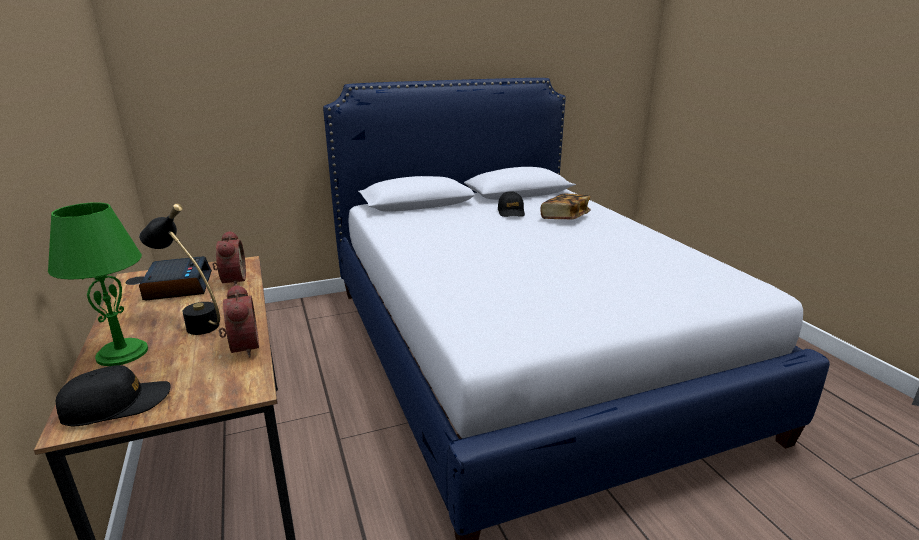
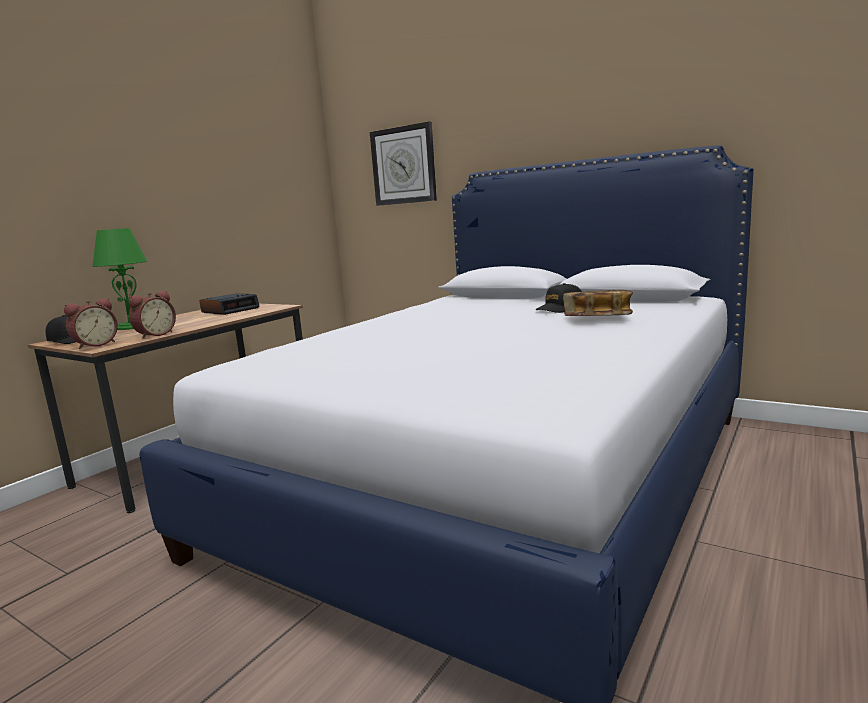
camera: 55 degrees right, 10 degrees down
(194, 323) = (181, 323): black table lamp -> none
(231, 281) = (251, 312): alarm clock -> alarm clock (95, 345)
(243, 66) = (404, 165): none -> wall clock

